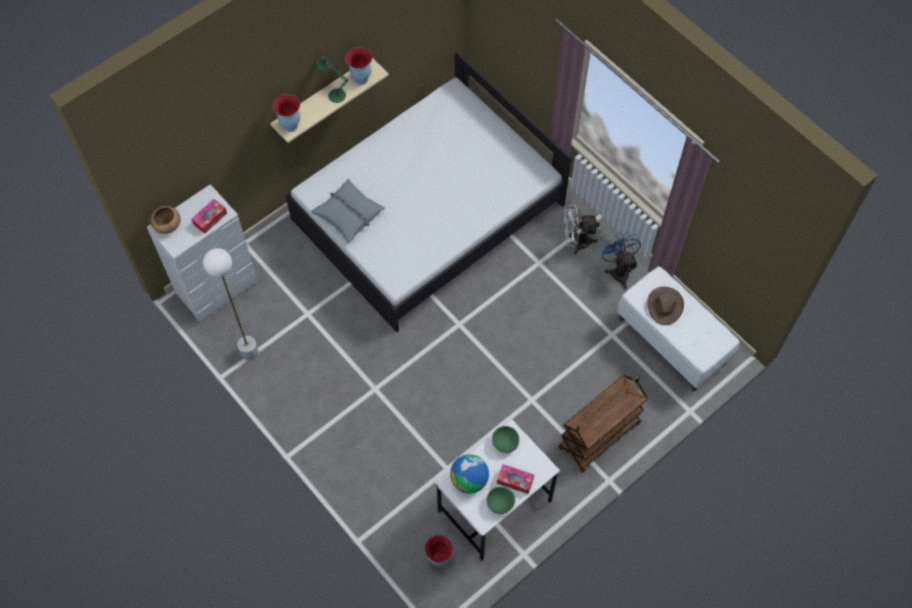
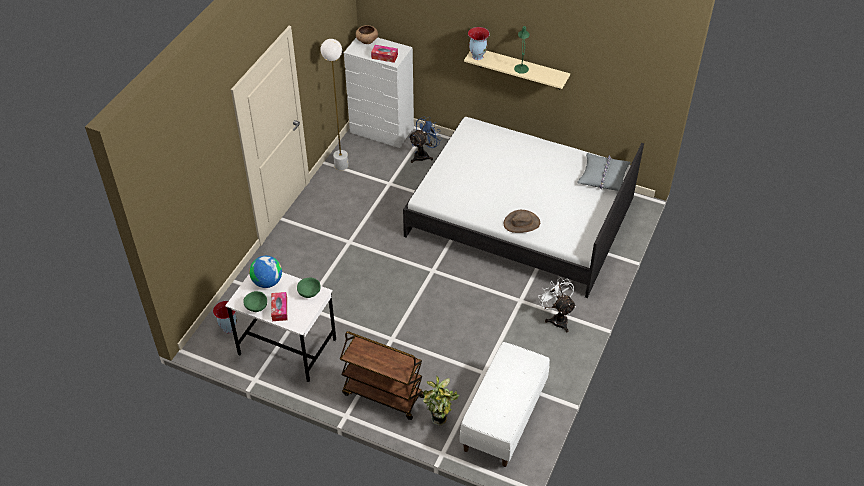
camera: 65 degrees right, 15 degrees down
(349, 214) = (464, 151): grey pillow -> grey pillow (603, 177)
(360, 79) = (545, 75): vase -> none
(618, 270) = (549, 356): blue fan -> blue fan (424, 155)
(651, 396) = (440, 420): none -> potted plant
(664, 305) = (511, 374): brown hat -> brown hat (521, 223)

